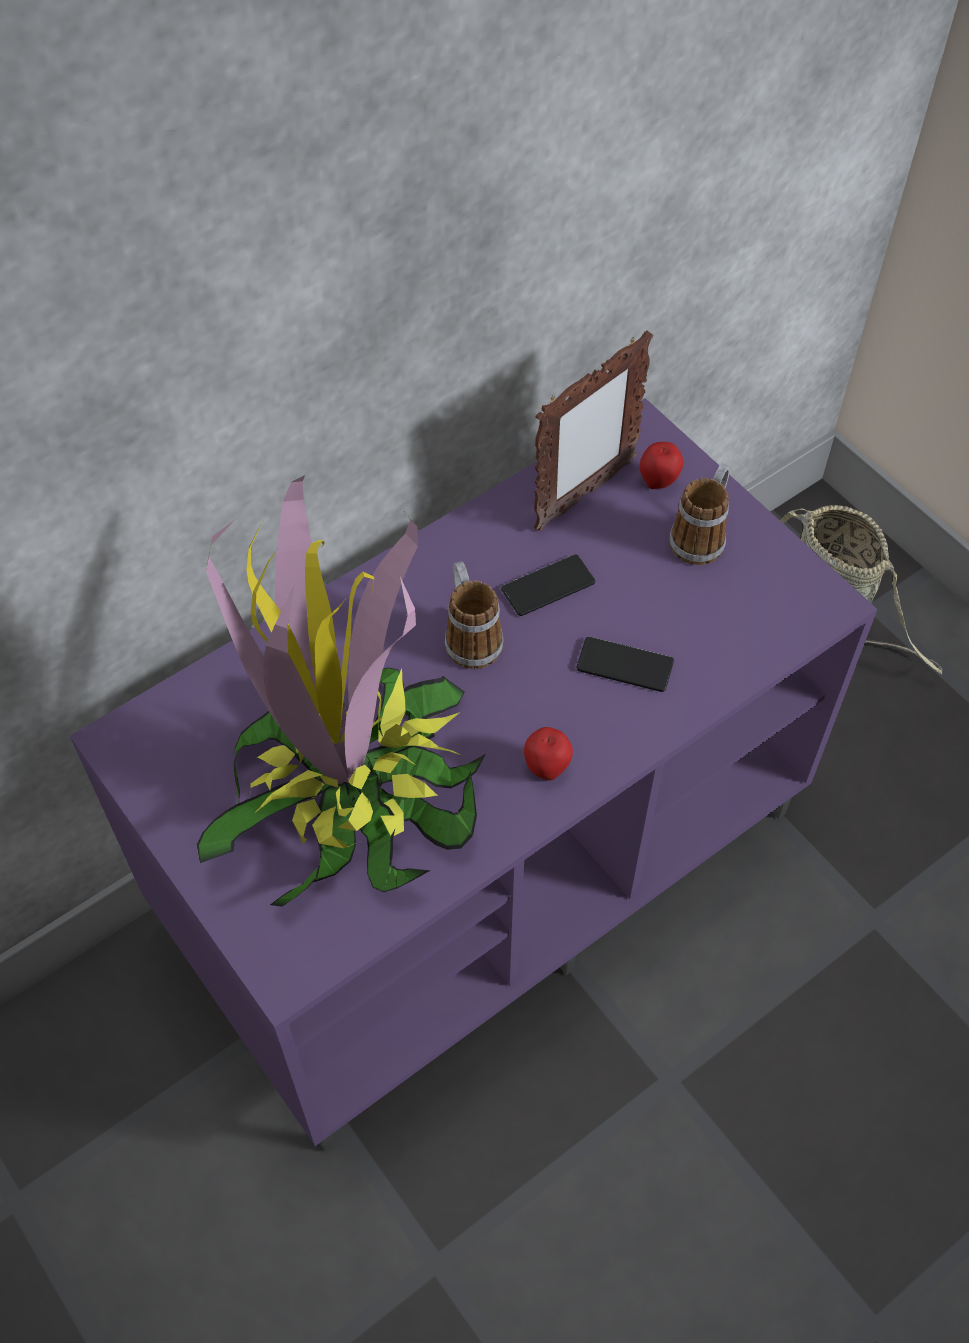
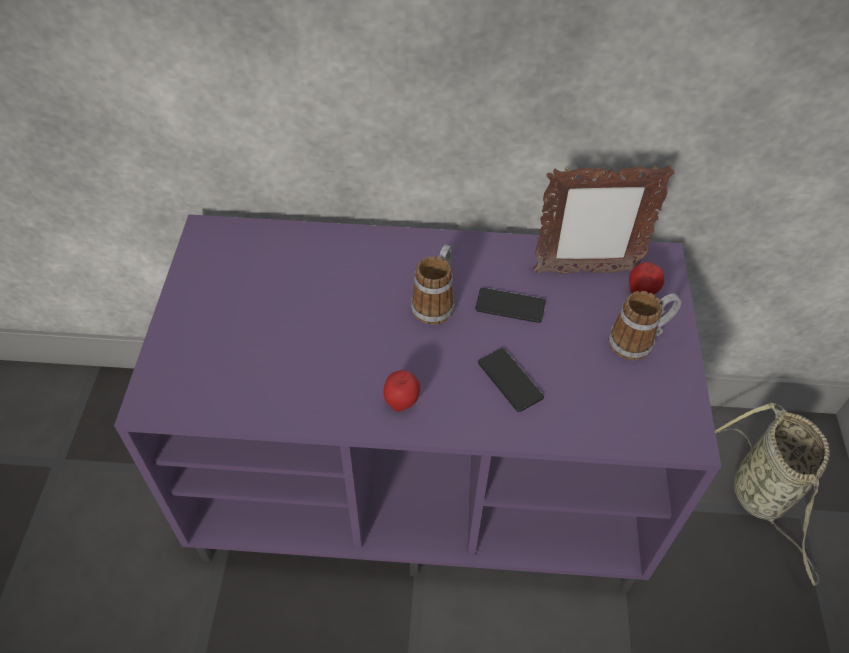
camera: 40 degrees right, 5 degrees down
(350, 789) = (285, 335): potted plant -> none

